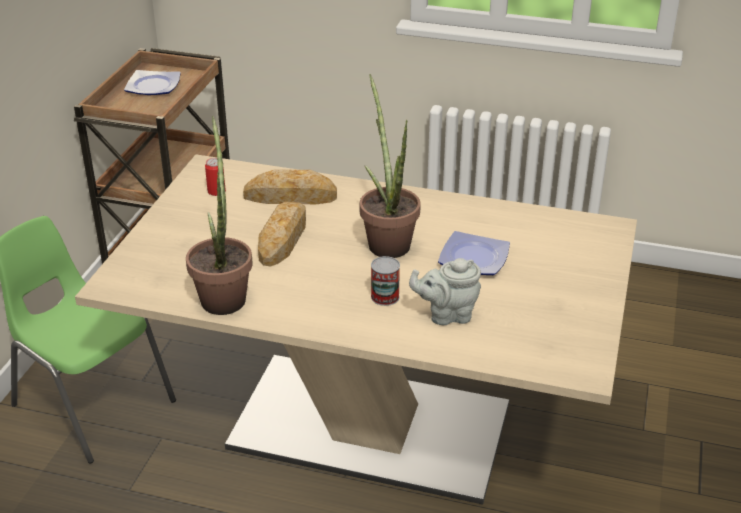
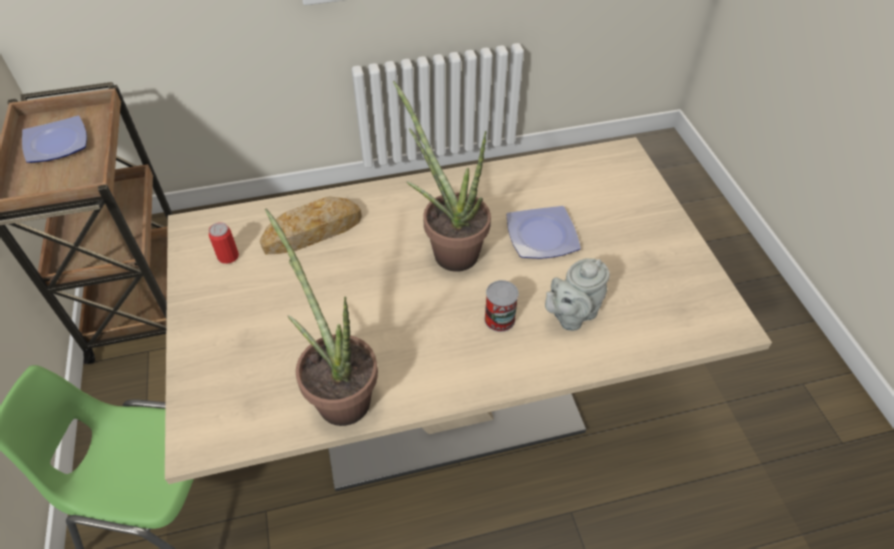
camera: 30 degrees left, 15 degrees up
(283, 238) = (345, 288): bread -> none

